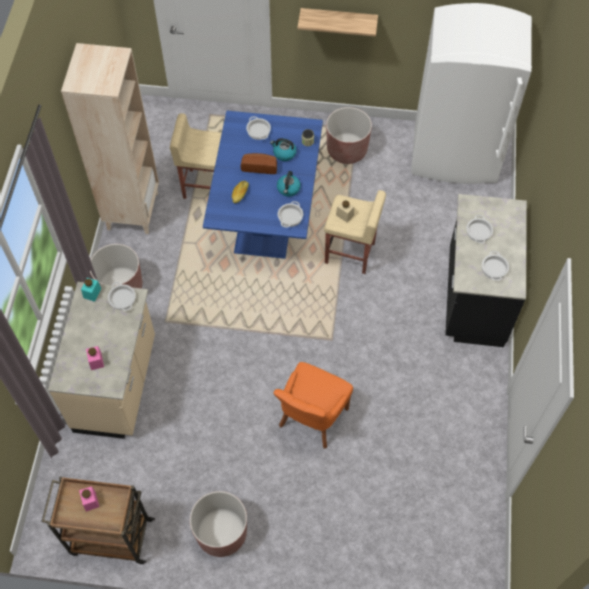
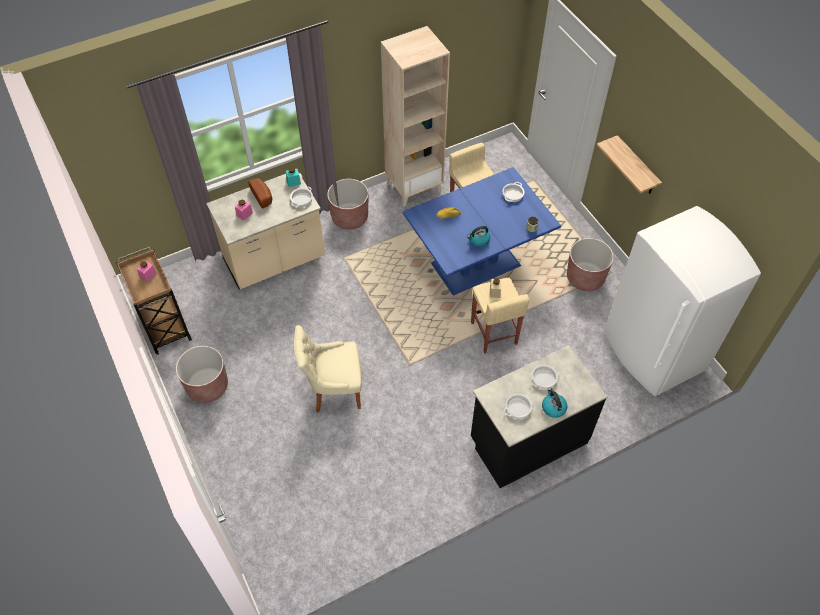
camera: 55 degrees right, 5 degrees down
(259, 166) = (482, 213): bread -> bread (263, 196)
(284, 153) = (507, 220): kettle -> kettle (553, 407)
(290, 216) = (455, 255): cooking pot -> none
(311, 419) = (333, 390): orange chair -> beige chair

